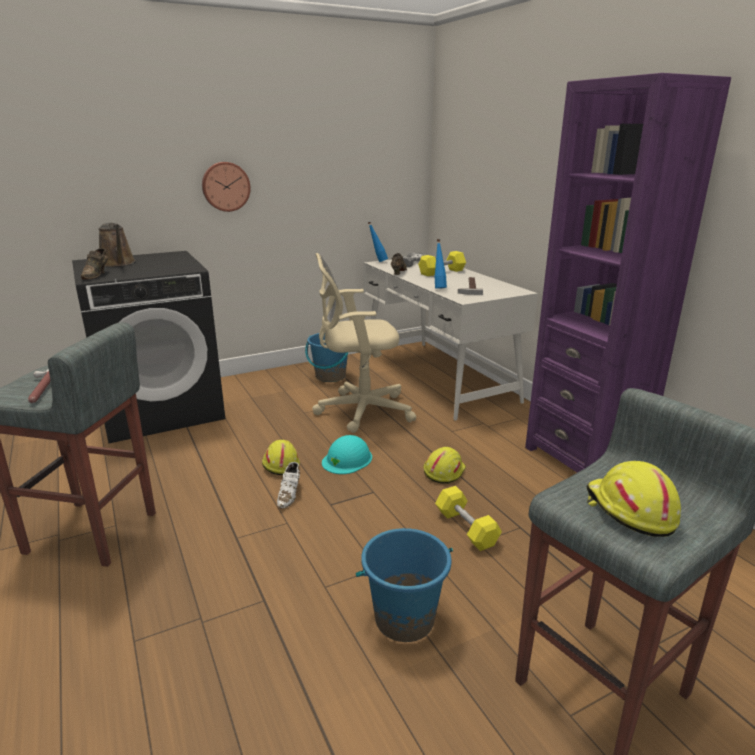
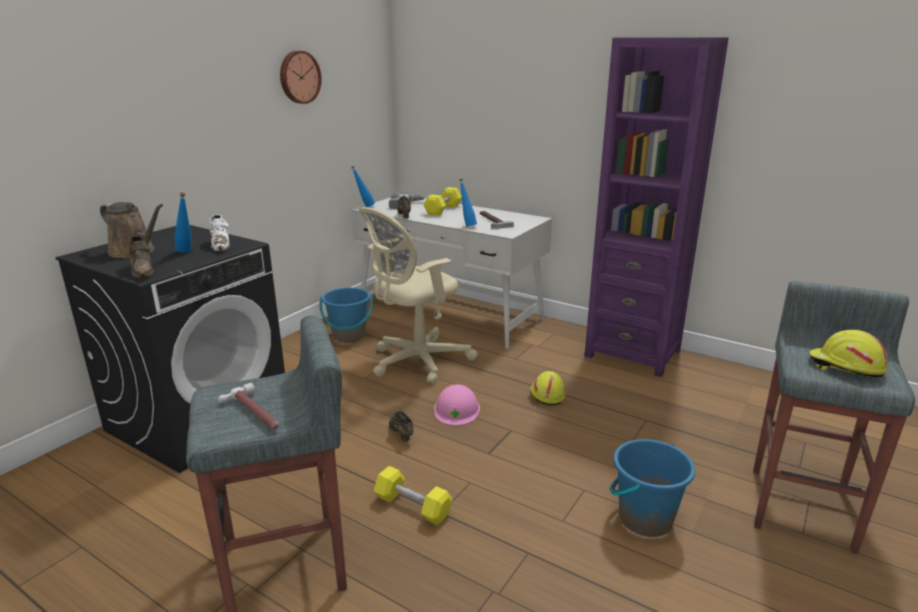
camera: 30 degrees left, 0 degrees up
(145, 268) = (187, 252): none -> blue bottle
(225, 186) = (218, 143): wall clock -> wall clock (299, 77)
(280, 464) = (401, 433): yellow hard hat -> brown shoe
(290, 495) = (443, 457): white shoe -> white shoe (221, 245)
(347, 459) = (457, 409): turquoise hard hat -> pink hard hat
(466, 528) = (611, 434): yellow dumbbell -> yellow dumbbell (413, 506)

